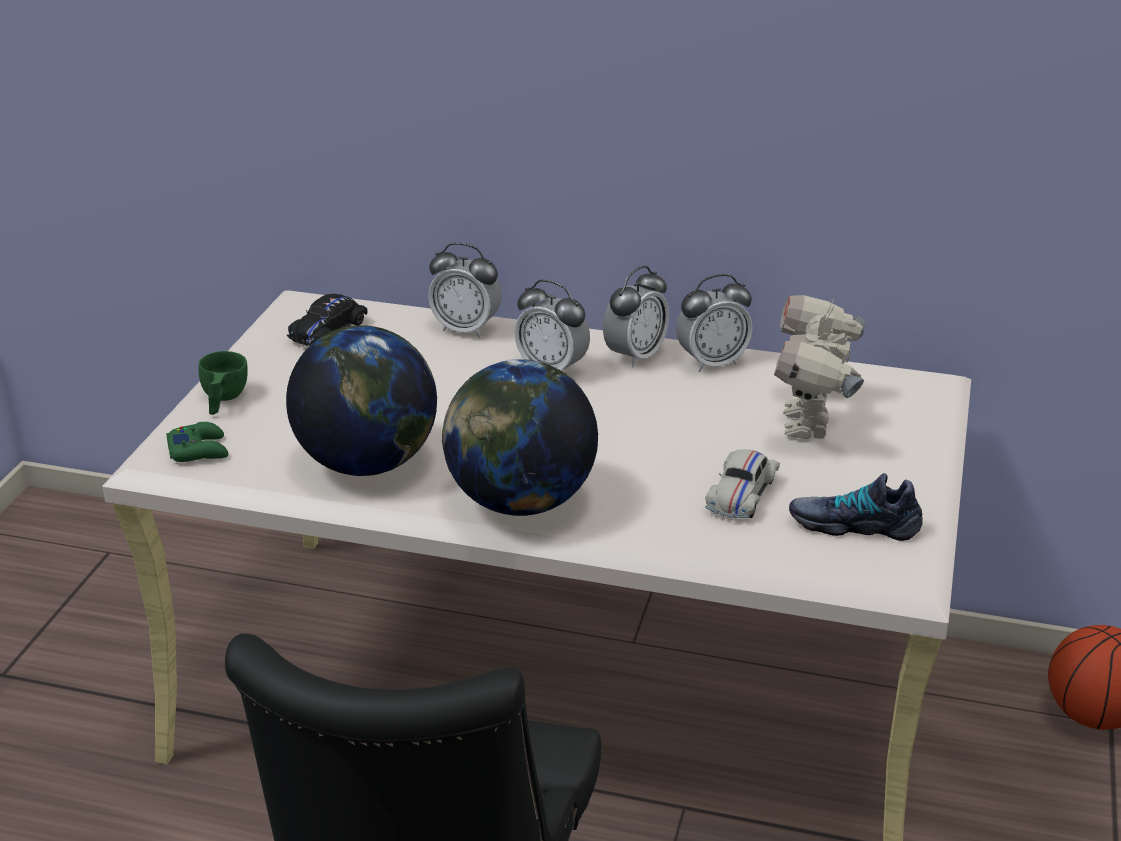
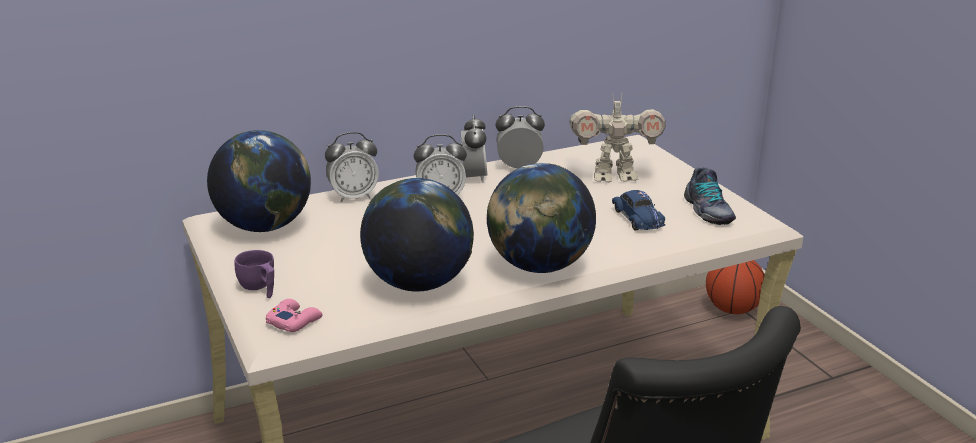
camera: 40 degrees left, 5 degrees down
(199, 450) = (294, 321): green game controller -> pink game controller
(222, 400) = (259, 289): green cup -> purple cup
(328, 331) = (265, 227): black toy car -> globe
(712, 363) = (519, 167): alarm clock -> alarm clock turned 120 degrees counterclockwise
(741, 494) = (637, 218): white toy car -> blue toy car
(810, 424) = (613, 177): toy robot -> toy robot turned 60 degrees counterclockwise
(854, 524) = (707, 211): shoe -> shoe turned 75 degrees counterclockwise

